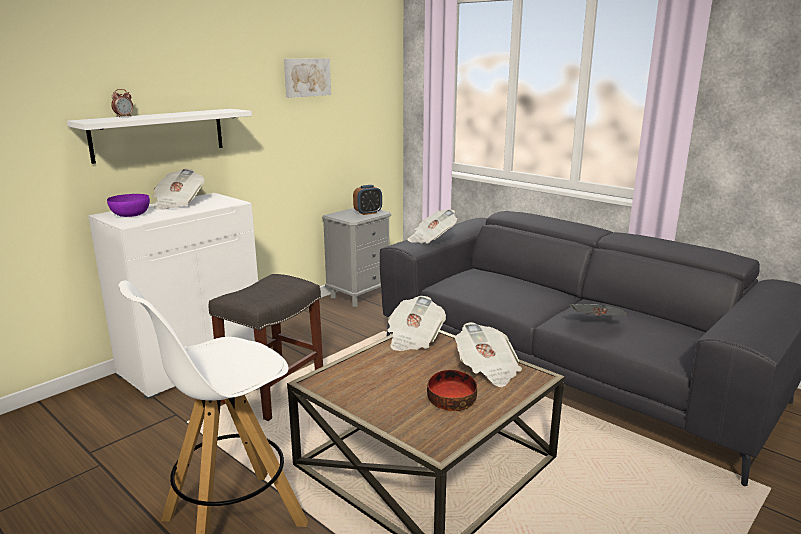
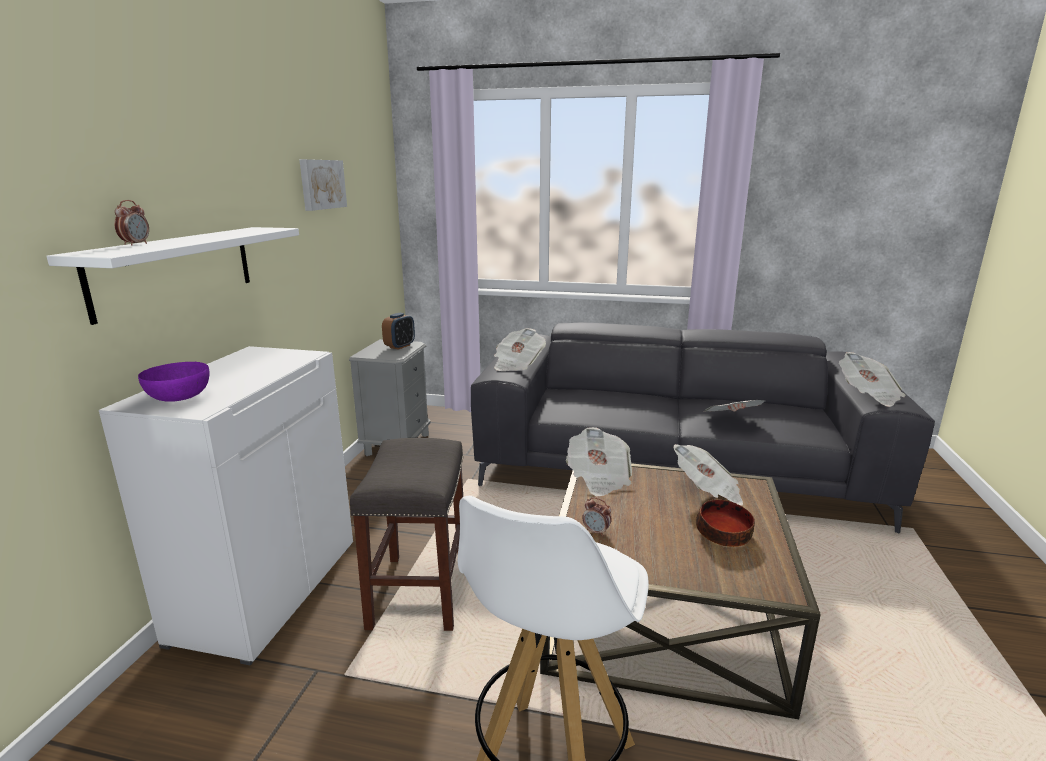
camera: 30 degrees left, 0 degrees up
(178, 203) = (225, 369): newspaper -> newspaper (868, 395)
(359, 371) = (596, 532): none -> alarm clock

